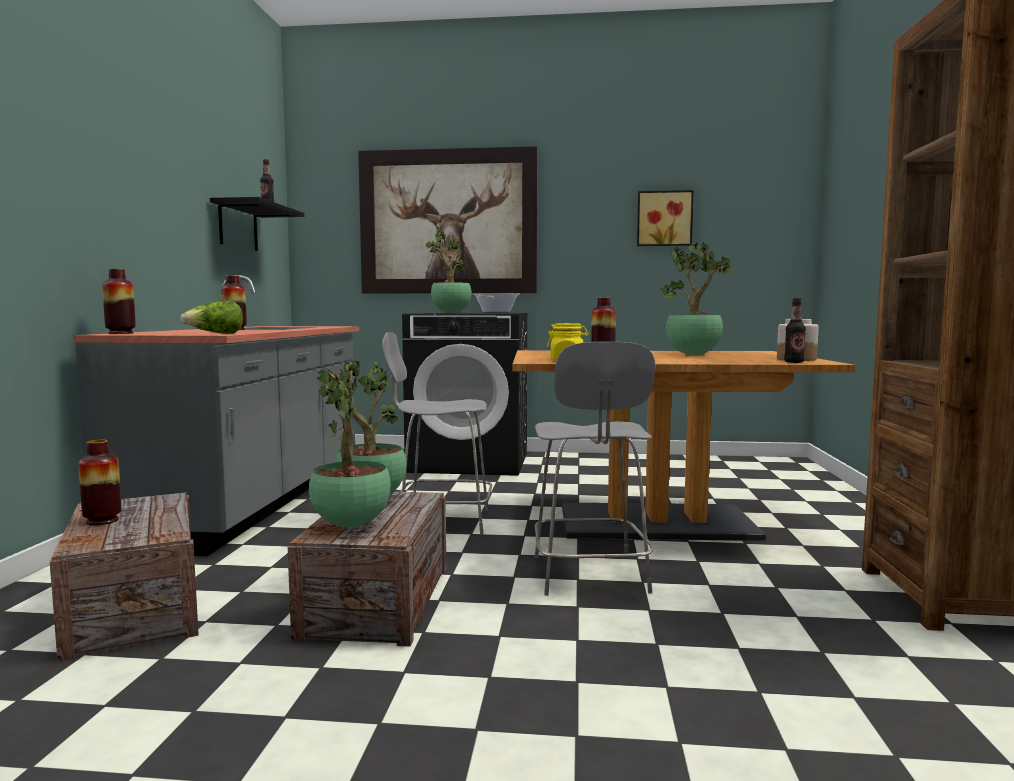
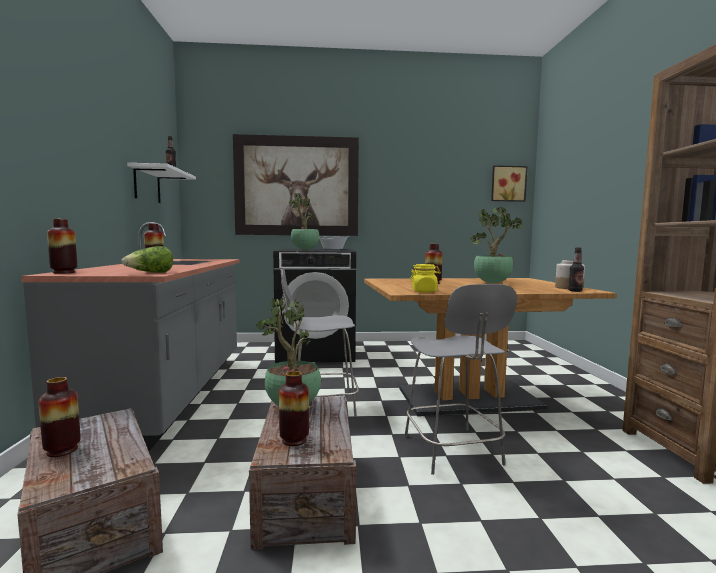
camera: 10 degrees left, 0 degrees up
(238, 226) = (147, 185): black shelf -> white shelf
(352, 526) = (294, 440): potted plant -> vase
(664, 219) = (440, 188): picture -> picture (508, 184)

